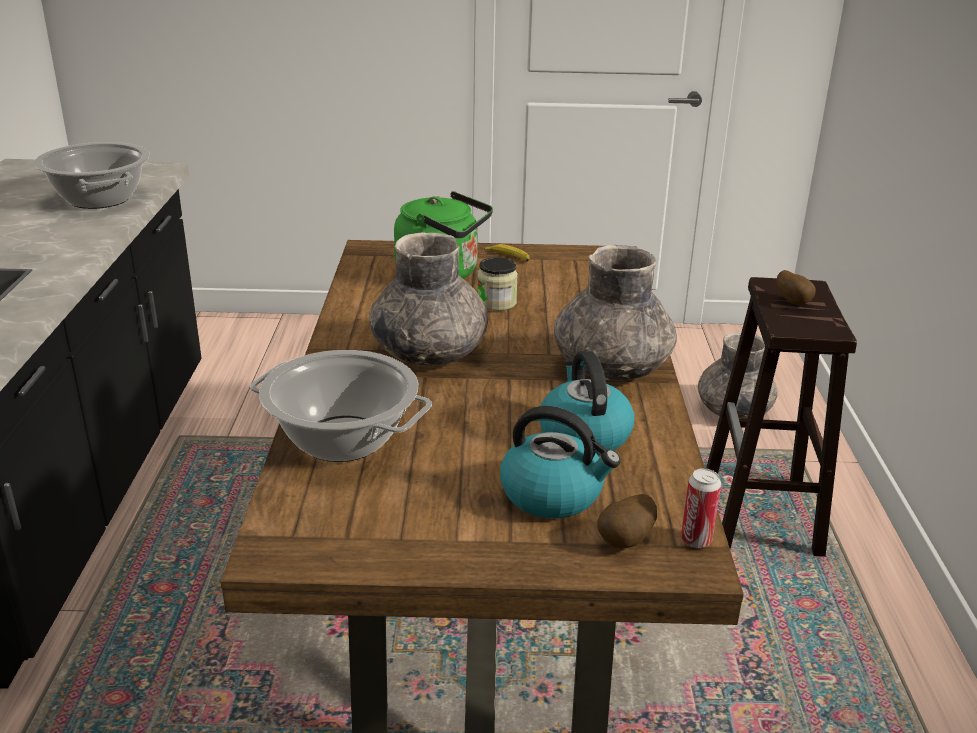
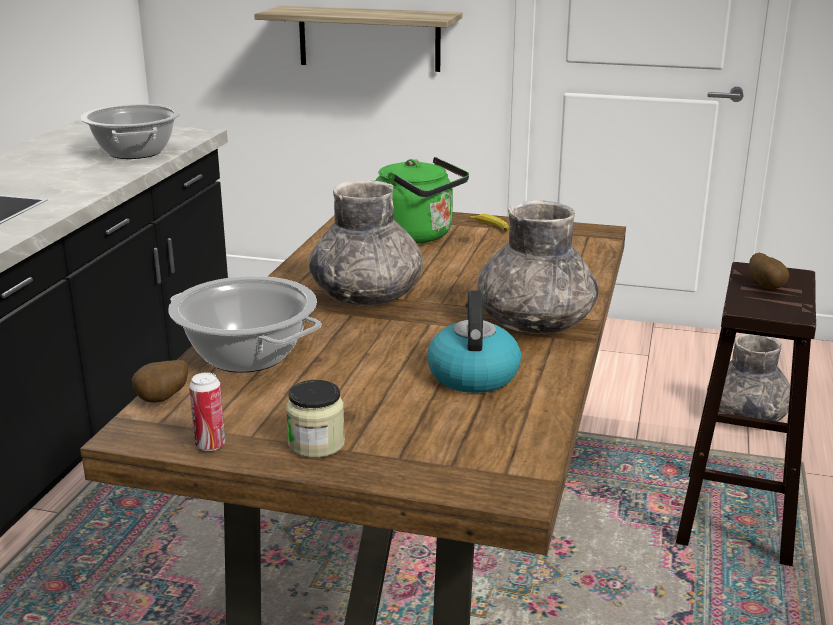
camera: 15 degrees right, 5 degrees down
(318, 51) = (369, 38): none -> shelf
(496, 303) = (455, 262): jar -> jar (316, 444)
(553, 494) = (413, 419): kettle -> none
(626, 542) = (459, 464): potato -> potato (163, 400)
(696, 540) = (529, 472): can -> can (210, 445)

